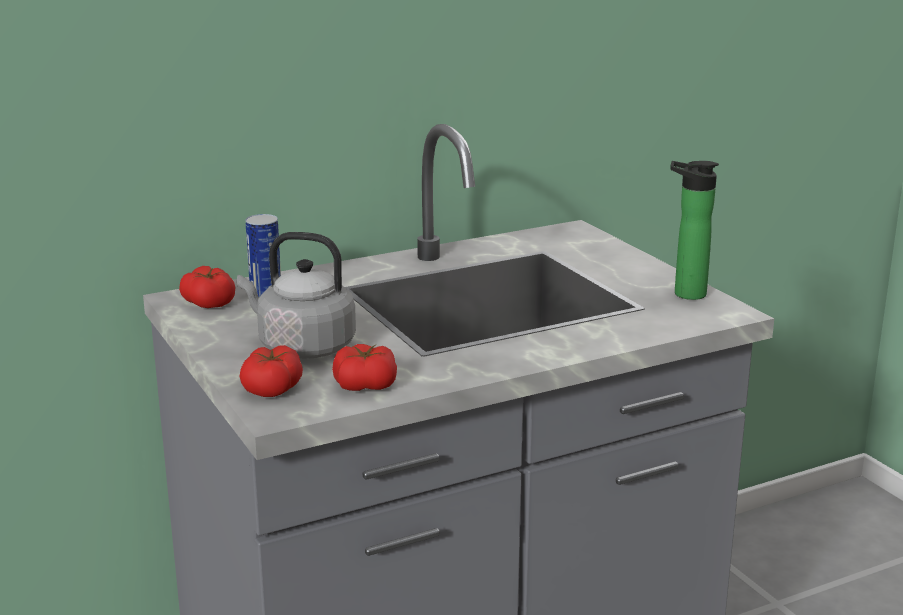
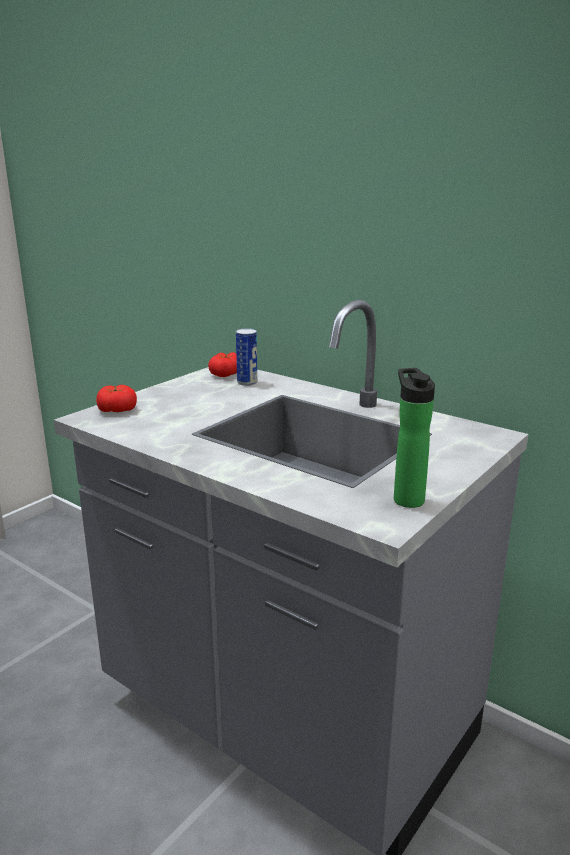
camera: 65 degrees right, 0 degrees up
(302, 347) = (179, 404): grey kettle -> none
(365, 385) = (135, 428): tomato -> none

